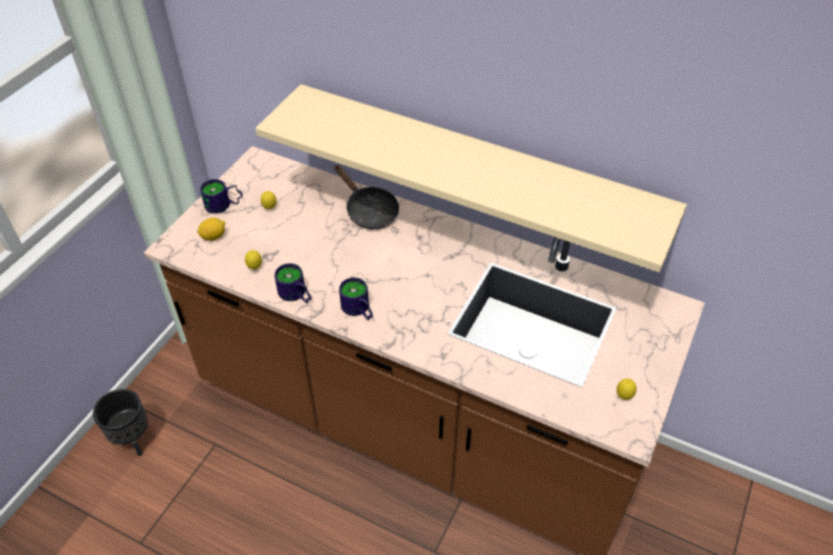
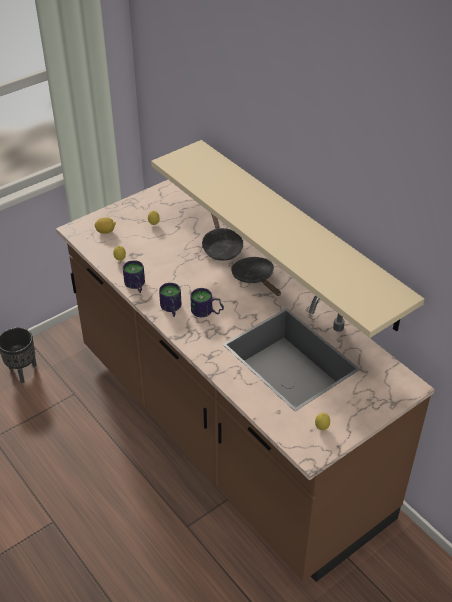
camera: 25 degrees right, 5 degrees down
(224, 206) = (124, 214): mug -> mug (206, 312)
(433, 237) = (255, 278): none -> black frying pan

